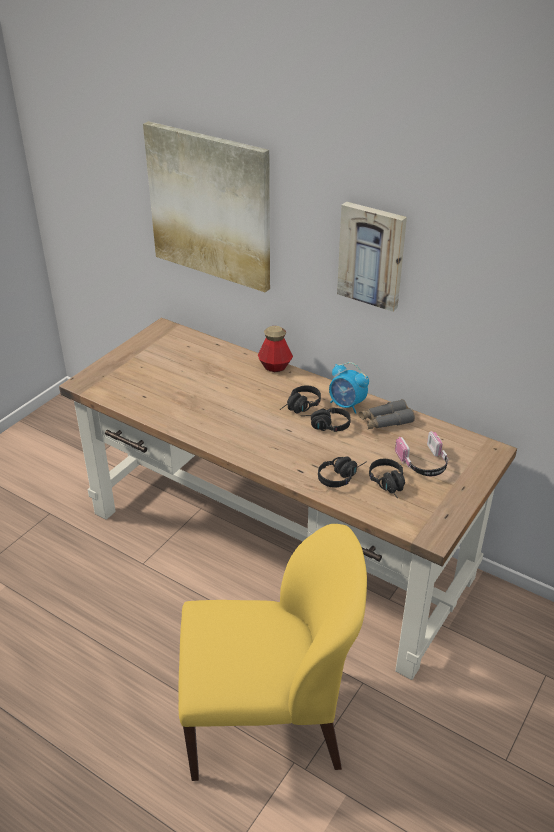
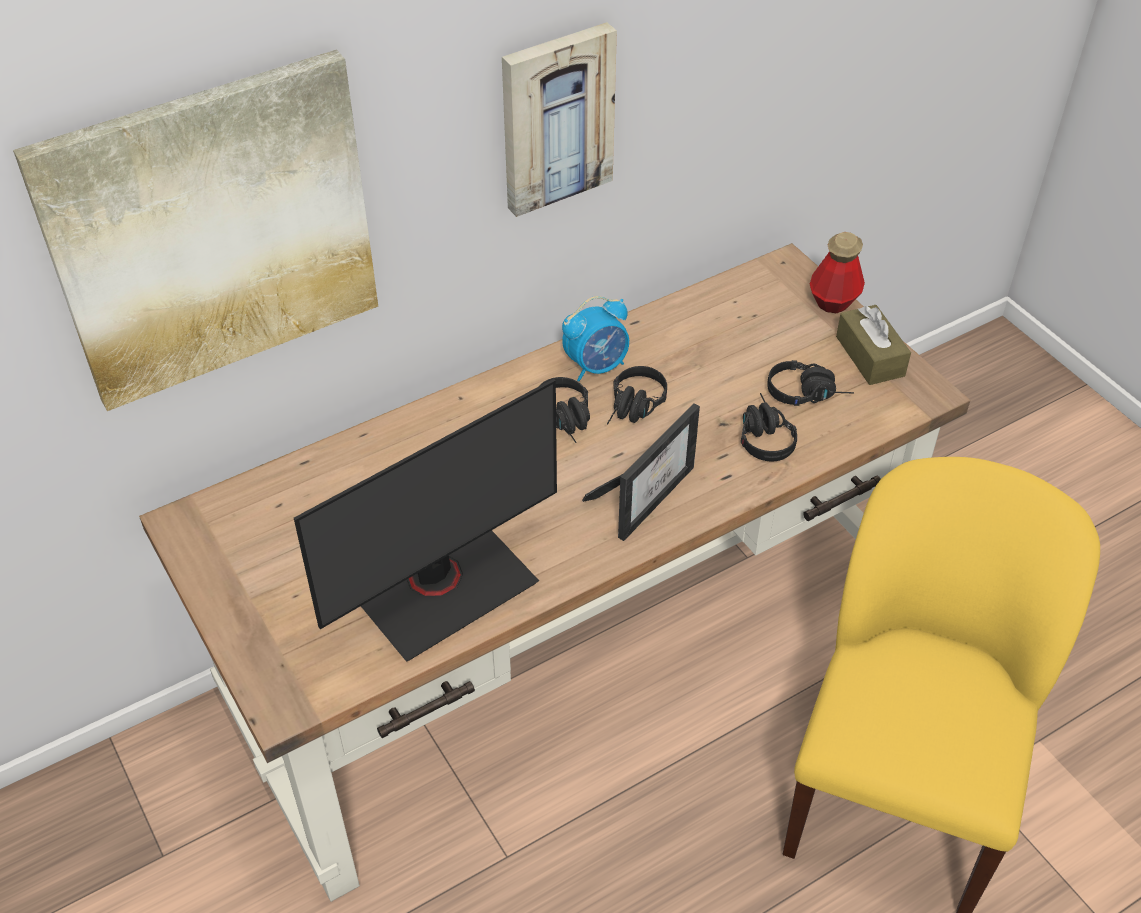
camera: 65 degrees left, 10 degrees up
(168, 402) = (442, 586): none -> monitor
(267, 447) = (647, 495): none -> picture frame
(275, 366) = (433, 410): bottle -> bottle (833, 301)
(385, 421) = (661, 341): grey binoculars -> none
(423, 463) = (778, 341): headphones -> none
(444, 503) = (870, 356): none -> brown tissue box

